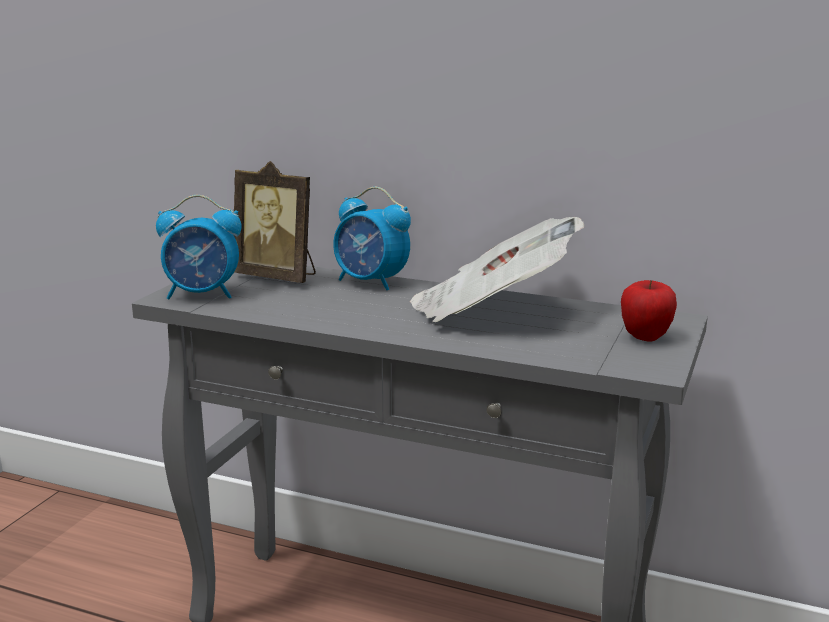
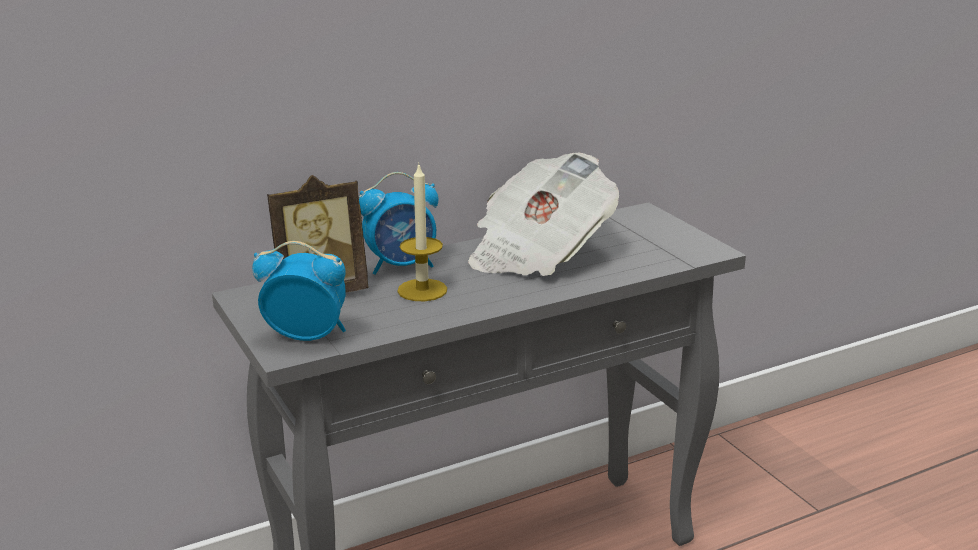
camera: 50 degrees left, 5 degrees up
(203, 294) = (306, 335): alarm clock -> alarm clock turned 120 degrees counterclockwise
(340, 300) = (422, 290): none -> candle
(645, 338) = (659, 232): apple -> none

